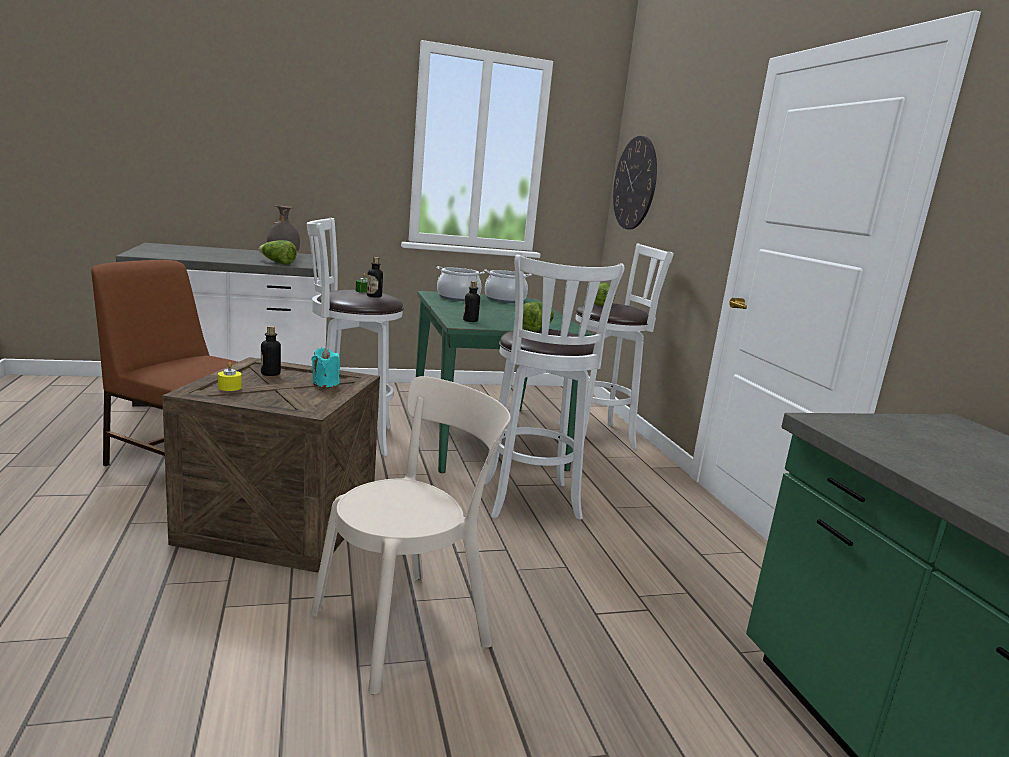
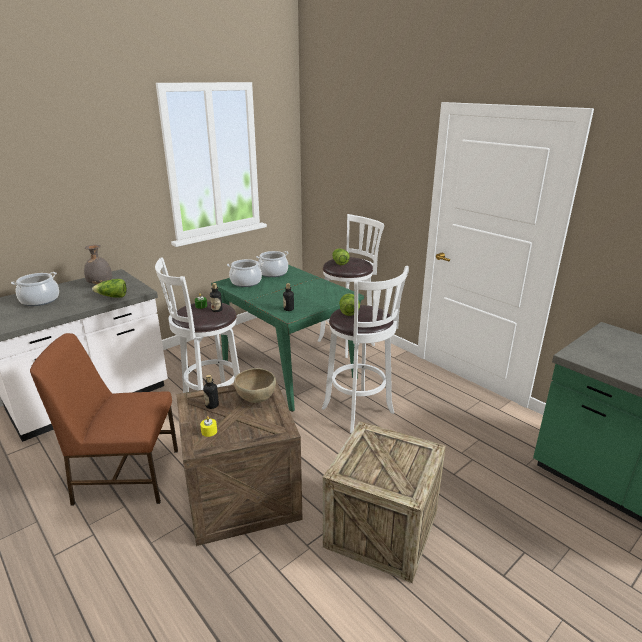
camera: 25 degrees left, 10 degrees up
(208, 251) = (40, 300): none -> cooking pot
(325, 383) = (256, 400): turquoise candle -> brown bowl
(407, 626) = (381, 529): beige chair -> crate
(635, 183) = (326, 166): wall clock -> none

